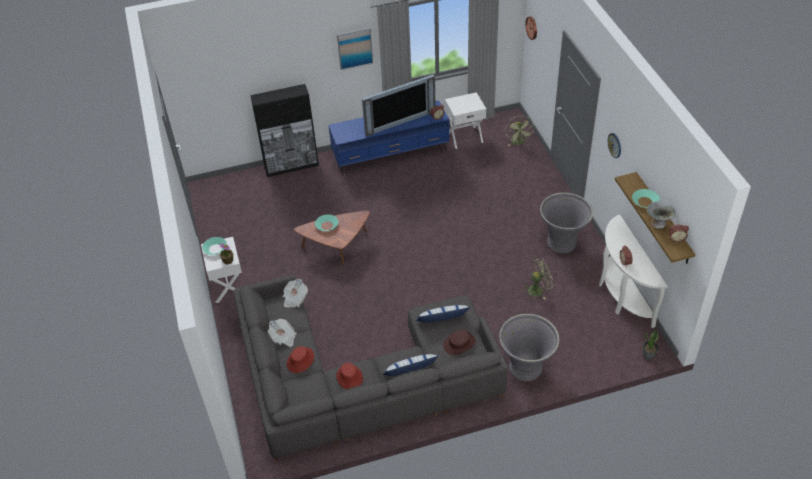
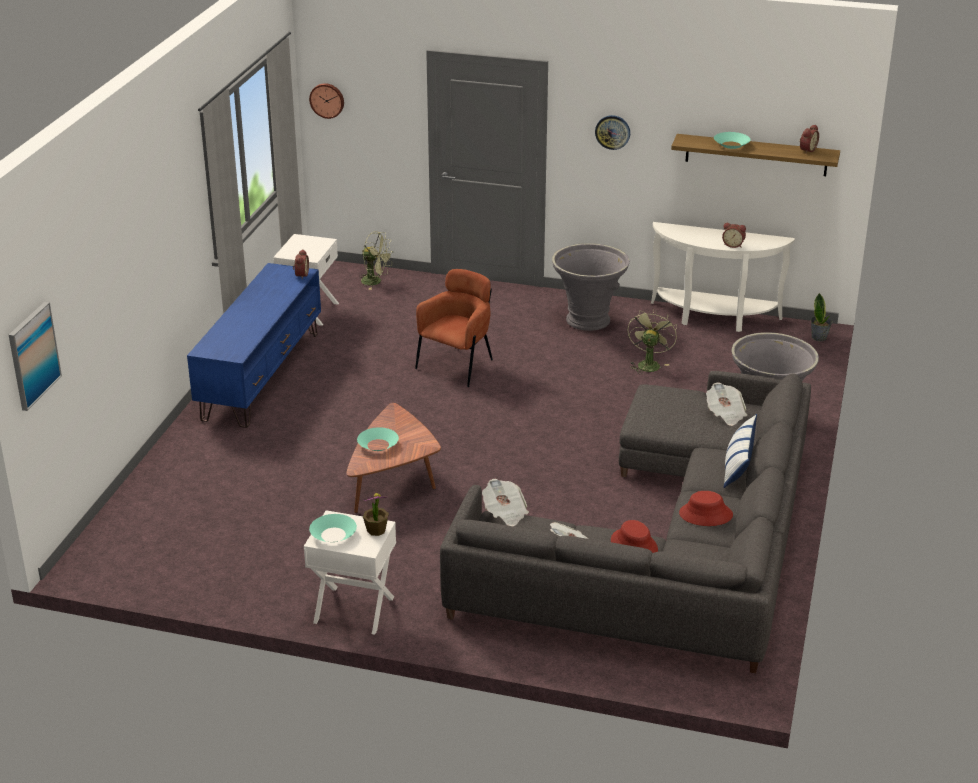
camera: 60 degrees left, 15 degrees down
(292, 166) = (160, 463): black cabinet -> none
(354, 48) = (181, 200): picture -> picture (33, 355)
(399, 121) = (267, 302): television -> none
(442, 320) = (671, 413): pillow -> none
(459, 344) = (725, 414): brown hat -> newspaper
(463, 216) = (457, 366): none -> brown armchair
(658, 223) = (773, 150): grey bowl -> none

